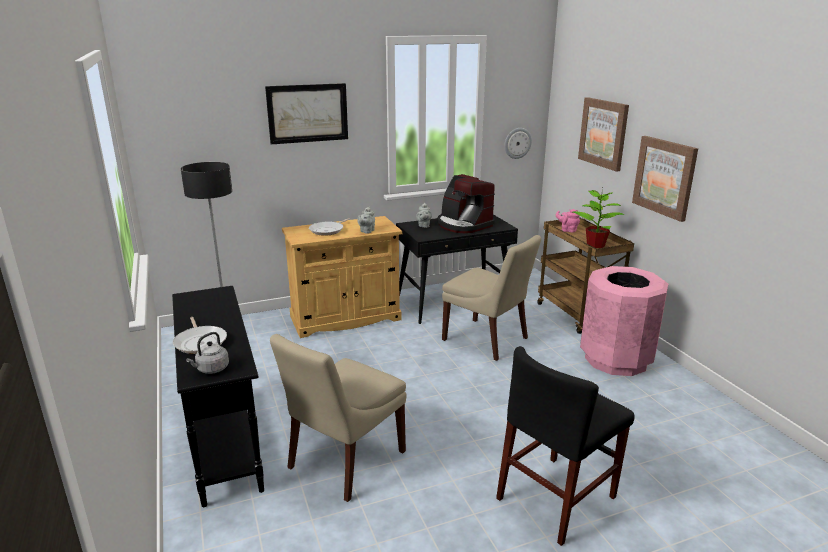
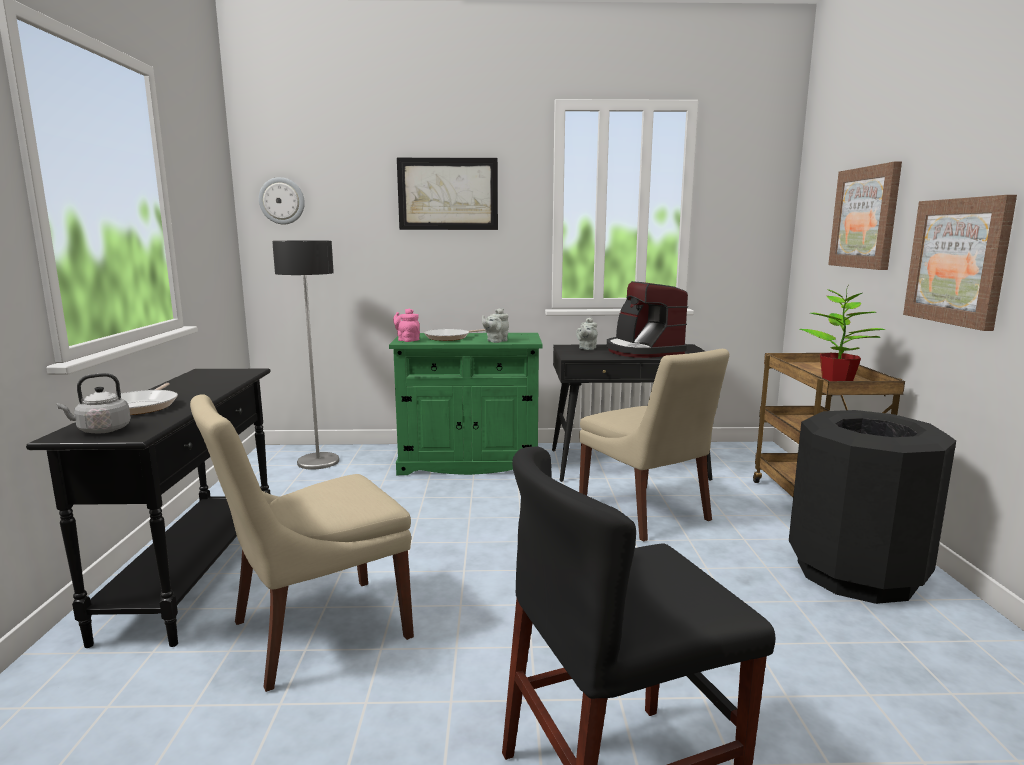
camera: 20 degrees right, 10 degrees down
(345, 318) = (469, 463): beige cabinet -> green cabinet
(517, 143) = (745, 253): wall clock -> wall clock (282, 201)
(567, 230) = (801, 366): pink teapot -> pink teapot (407, 340)
(615, 359) = (854, 573): pink trash can -> black trash can

